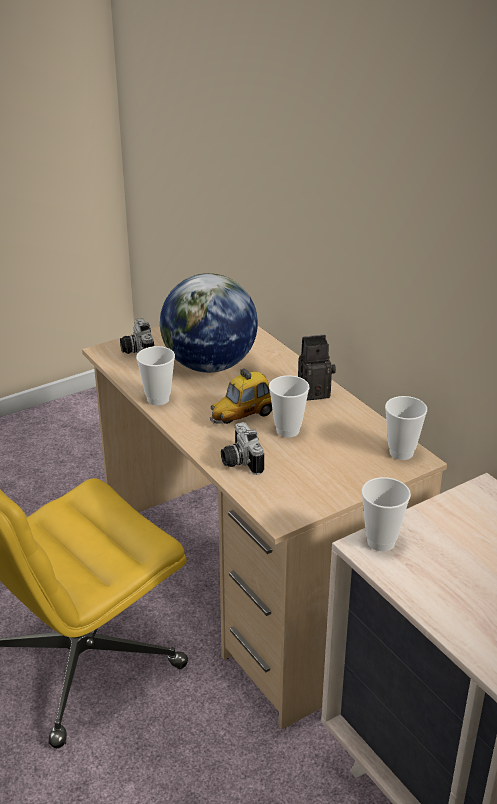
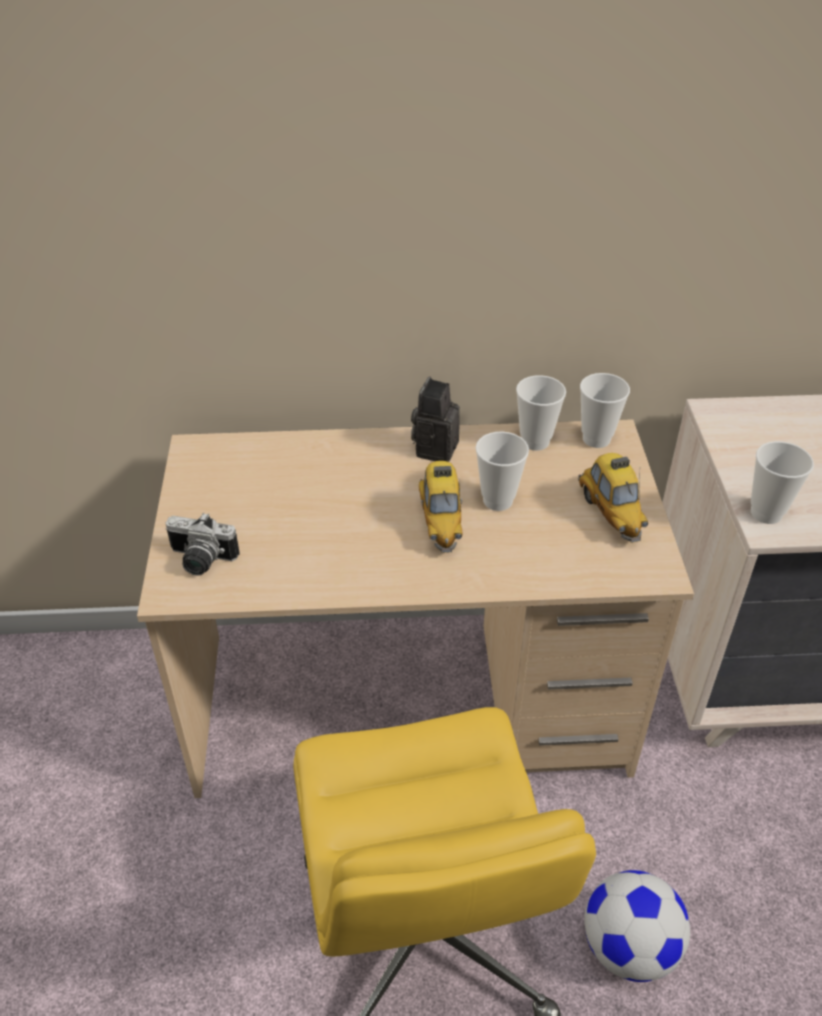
camera: 60 degrees left, 10 degrees up
(134, 773) = (628, 946): none -> football
(158, 399) = (341, 584): cup -> cup (535, 441)
(209, 365) = (302, 508): globe -> none
(239, 461) = (532, 564): camera -> none
(323, 480) = (611, 513): none -> toy car

